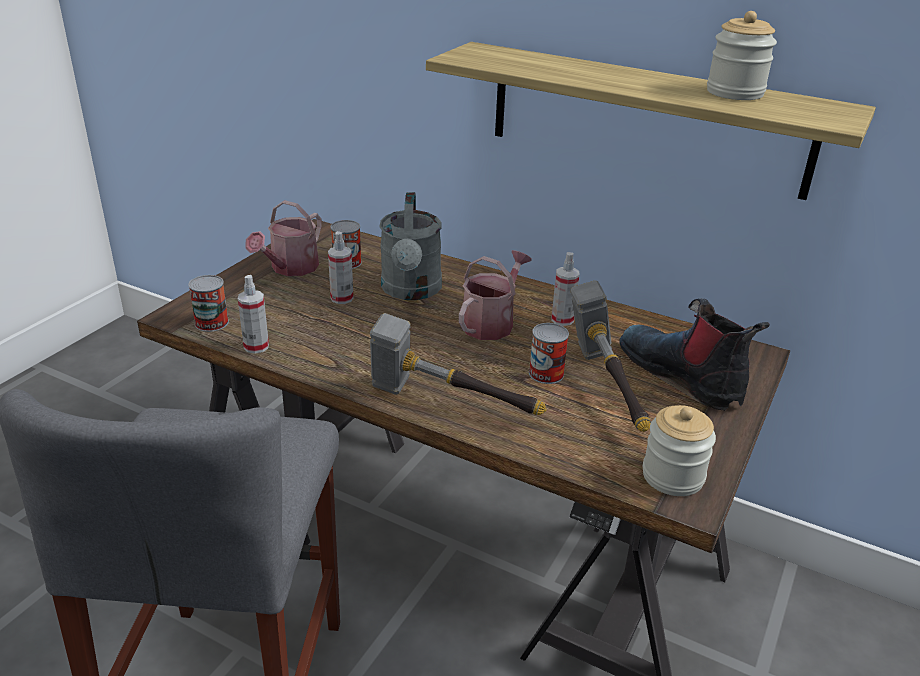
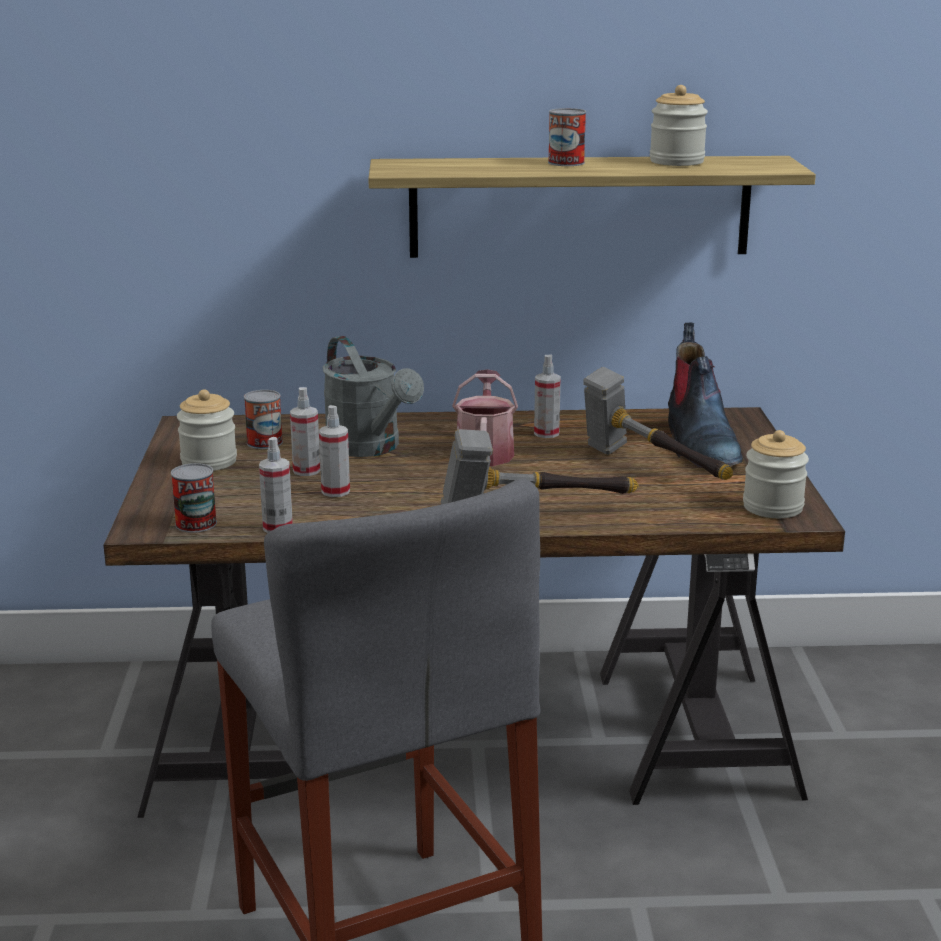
camera: 30 degrees left, 10 degrees down
(290, 268) = (209, 461): watering can -> jar
(337, 325) = (335, 491): none -> spray bottle
(546, 373) = (586, 473): can -> can (566, 163)
(682, 376) = (699, 445): boot -> boot turned 120 degrees counterclockwise

